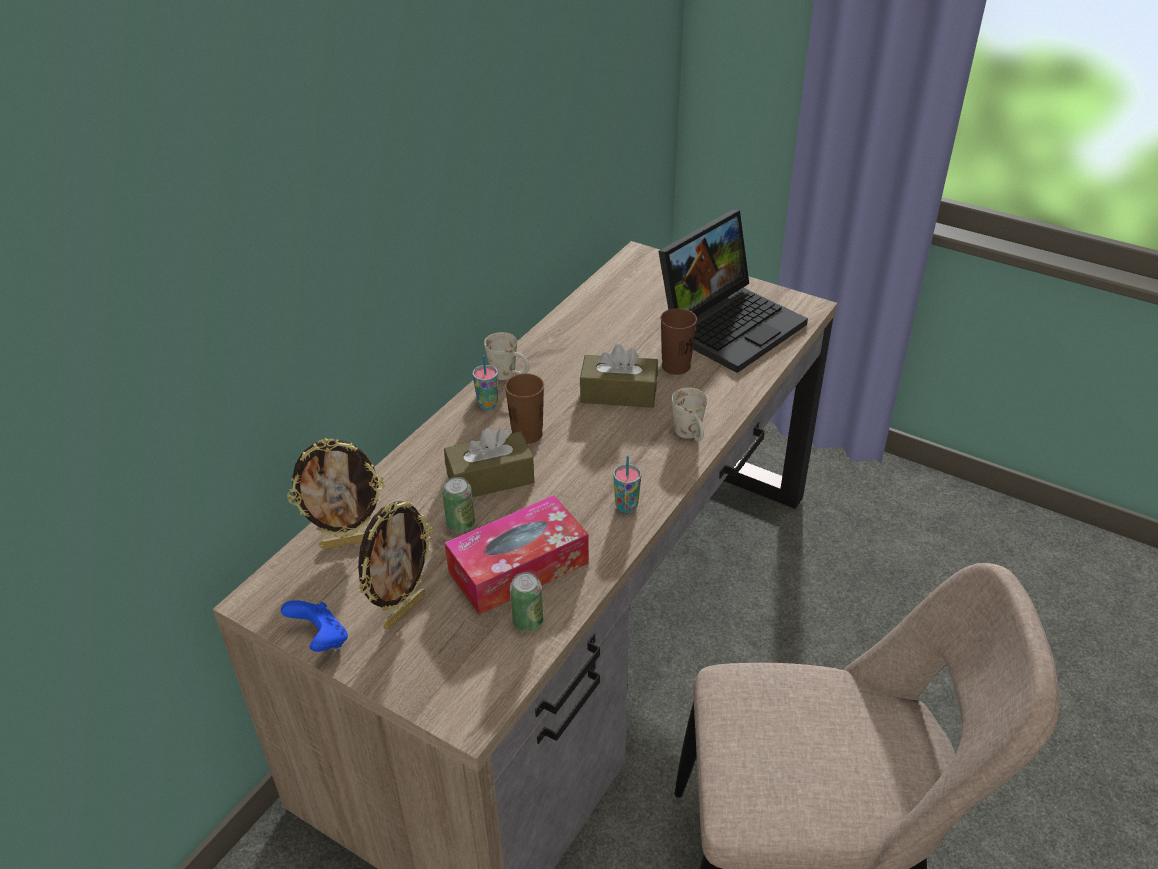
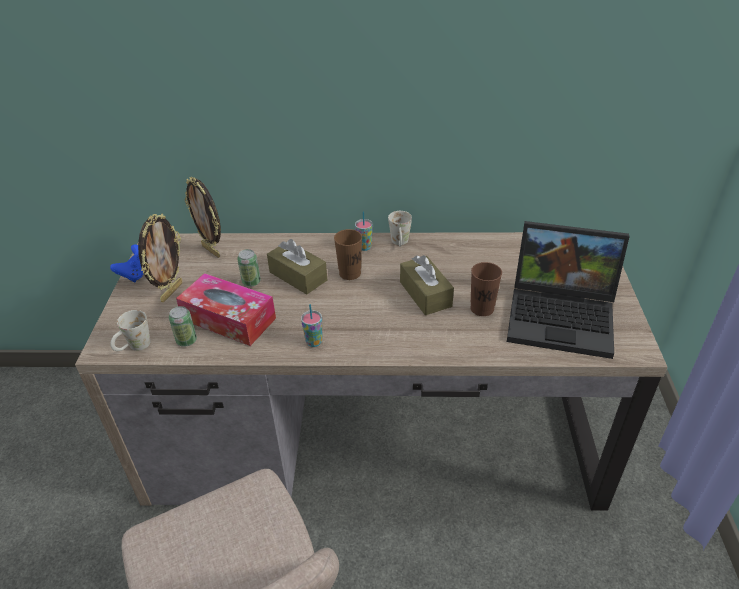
camera: 60 degrees right, 0 degrees up
(403, 611) = (171, 291): picture frame -> picture frame turned 75 degrees counterclockwise
(691, 436) = (411, 345): white mug -> white mug (134, 347)

